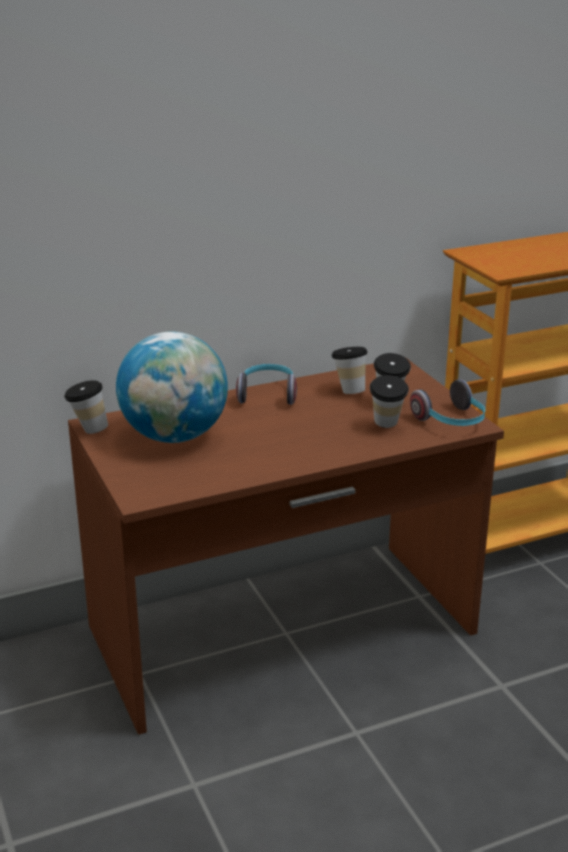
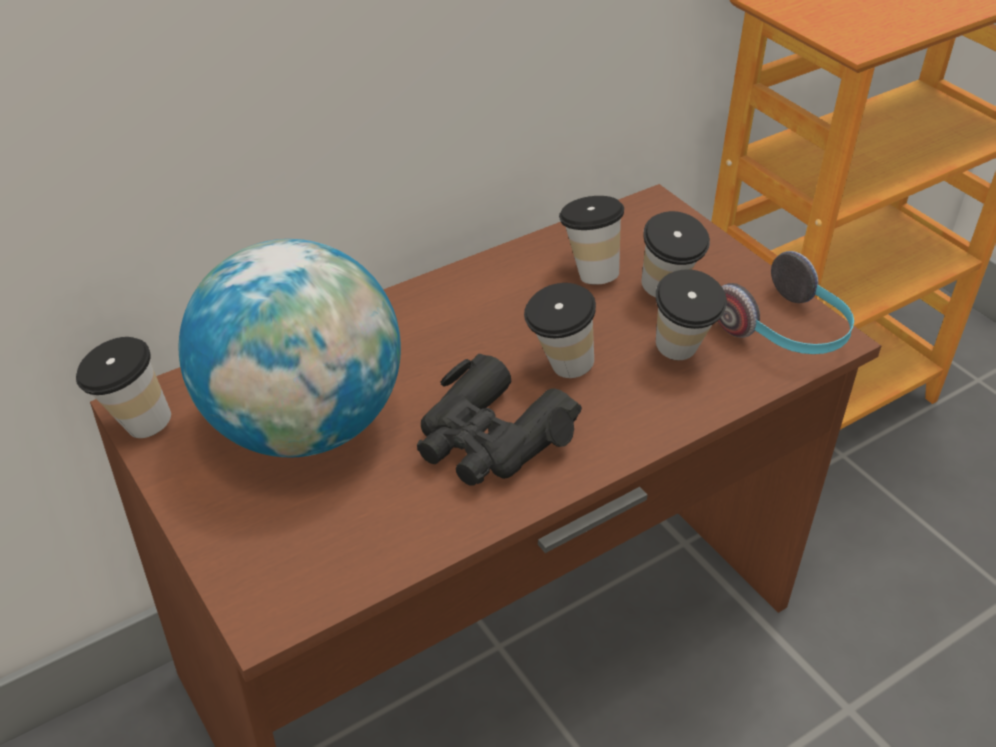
camera: 10 degrees left, 15 degrees up
(268, 394) = (450, 296): headphones -> none
(270, 448) = (490, 439): none -> black binoculars
(317, 426) = (558, 369): none -> cup

